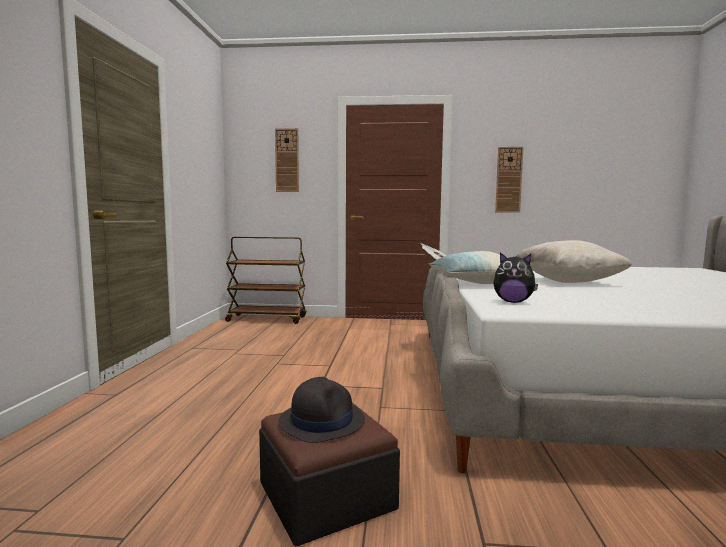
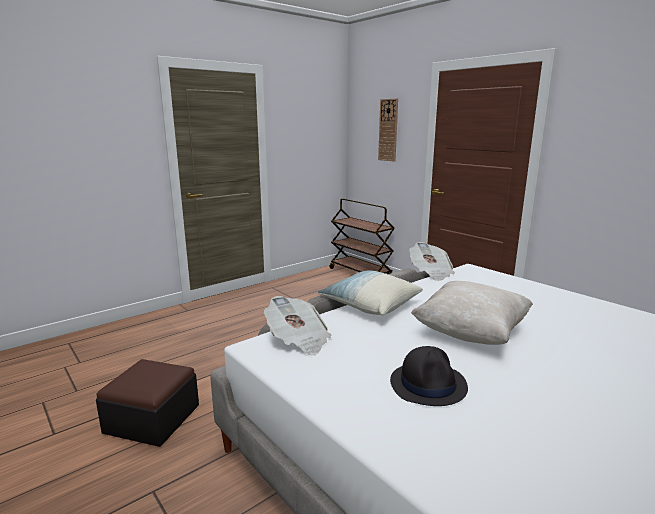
camera: 45 degrees right, 10 degrees up
(322, 421) = (146, 374): black hat -> black hat (428, 384)
(508, 180) = (620, 164): wall clock -> none
(513, 302) = (298, 340): plush toy -> newspaper

